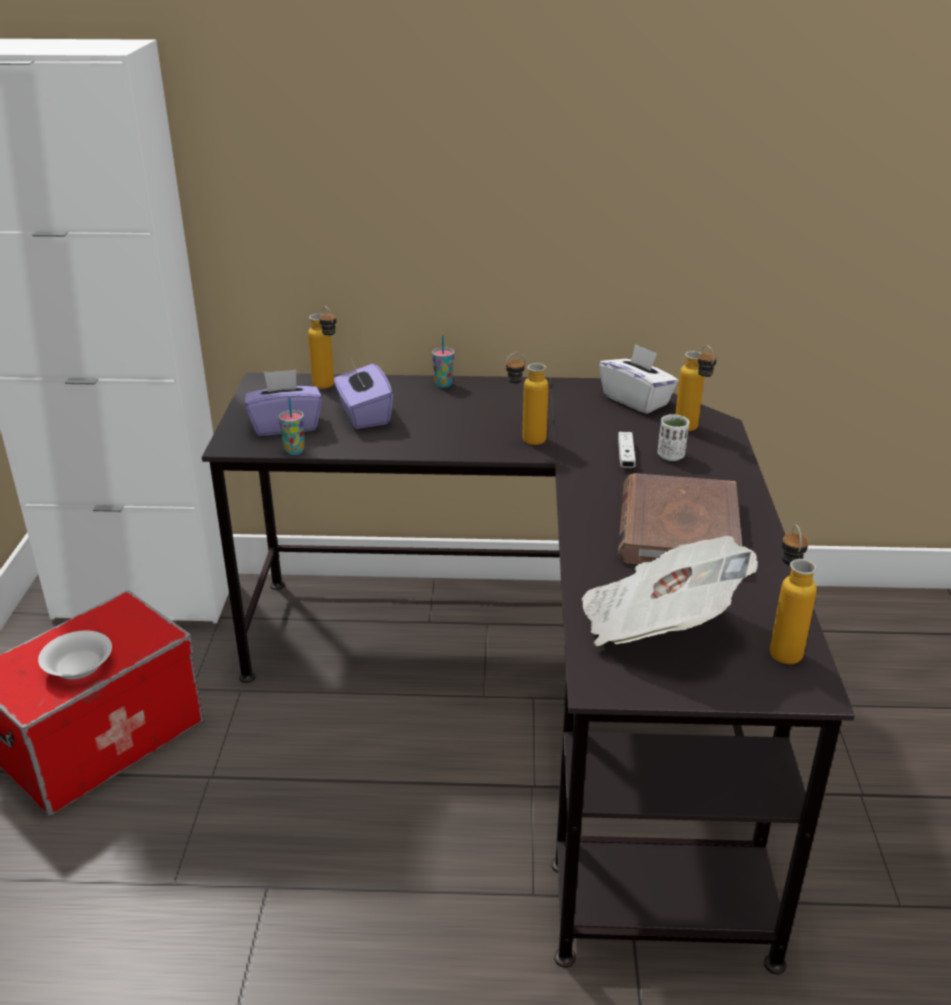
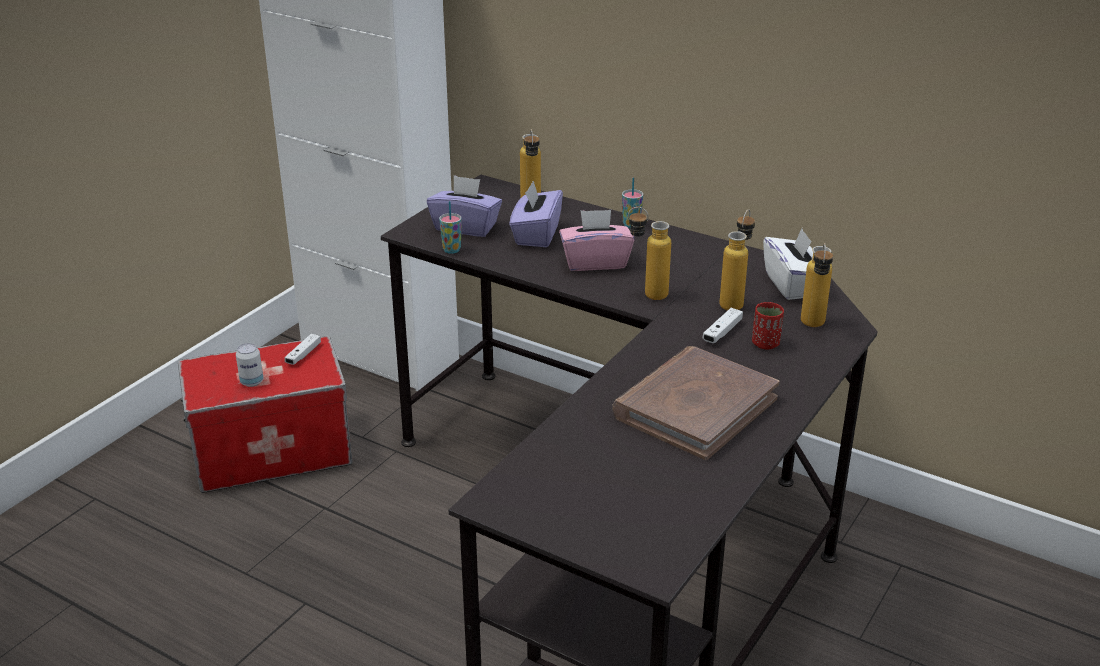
camera: 30 degrees right, 0 degrees up
(79, 667) = (252, 382): white bowl -> can
(116, 618) = (303, 354): none -> white game controller
(447, 425) = (595, 262): none -> pink tissue box
(657, 625) = (586, 476): newspaper -> none
(671, 456) = (765, 344): white cup -> red cup
(782, 646) = (671, 529): bottle -> bottle (734, 301)

